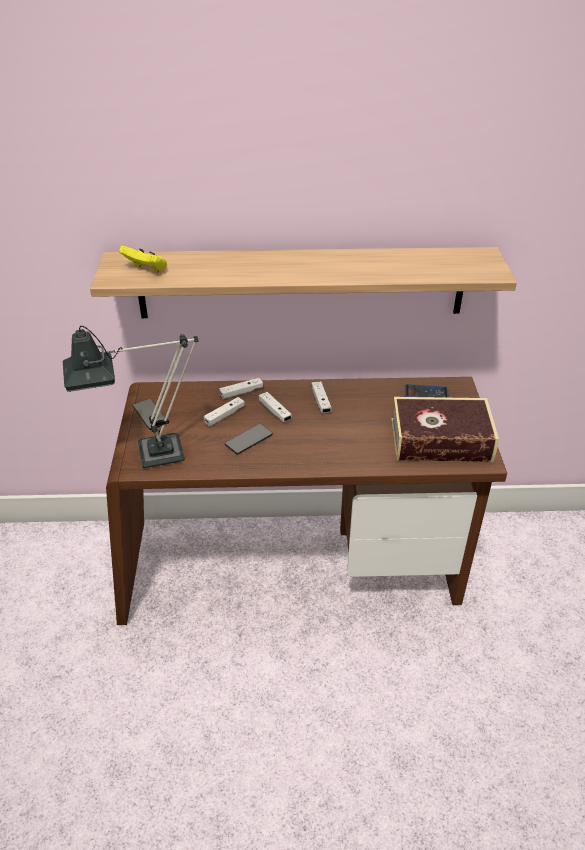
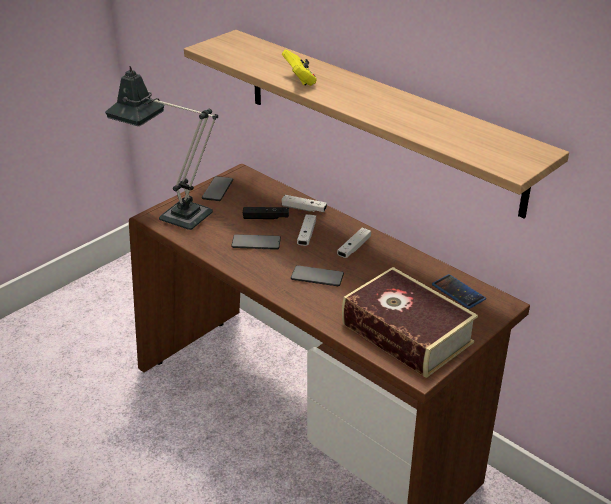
camera: 45 degrees right, 5 degrees down
(147, 270) = (239, 51): yellow game controller -> yellow game controller (300, 81)
(224, 415) = (266, 217): white game controller -> black game controller
(330, 438) = (317, 277): none -> phone

